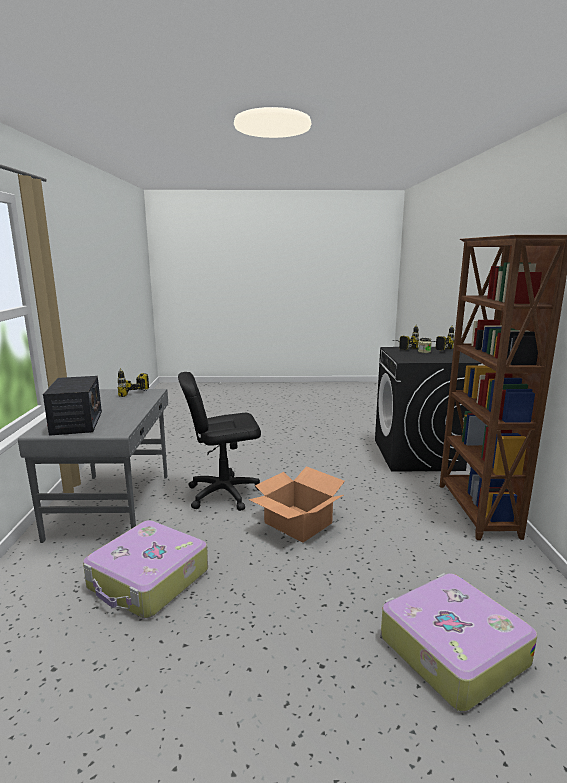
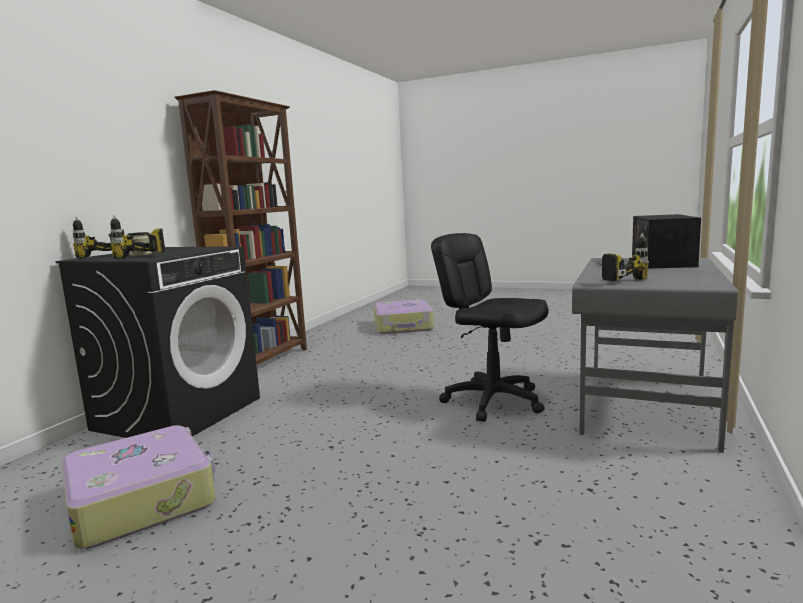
camera: 155 degrees left, 5 degrees down
(148, 580) = (572, 354): suitcase -> suitcase (143, 499)
(224, 493) = (493, 401): black office chair -> black office chair turned 150 degrees counterclockwise
(298, 523) = (430, 369): cardboard box -> none

